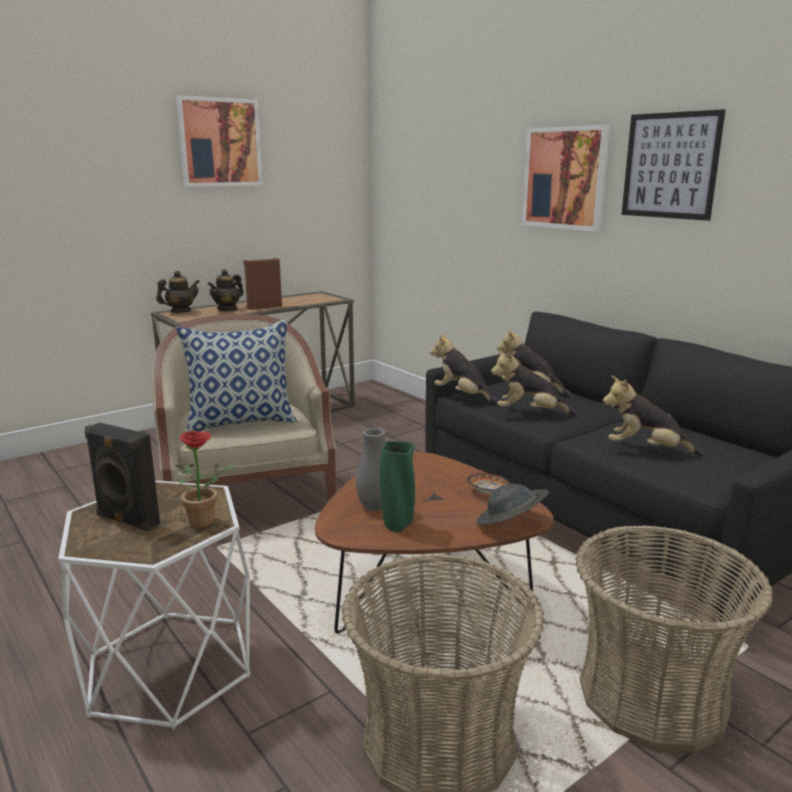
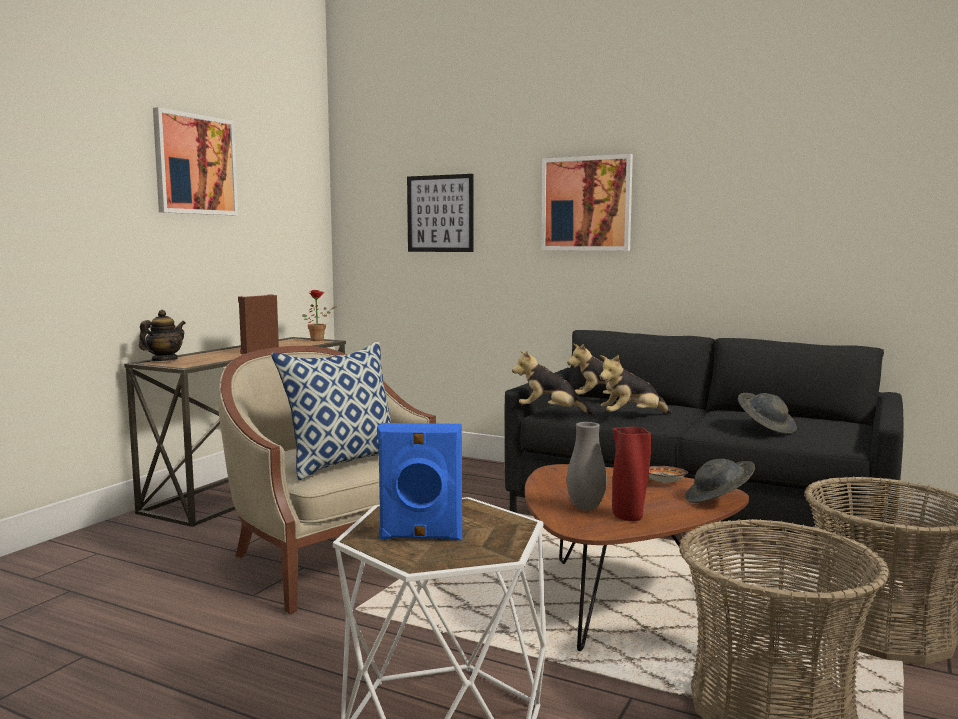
camera: 25 degrees left, 10 degrees down
(126, 521) = (421, 537): black speaker -> blue speaker
(207, 521) = (506, 523): potted plant -> potted plant (319, 340)
(227, 309) = (218, 355): teapot -> none
(397, 526) = (629, 517): green vase -> red vase
(646, 450) = (766, 428): plush toy -> grey hat
(670, 166) = (697, 188): picture -> picture (440, 213)

